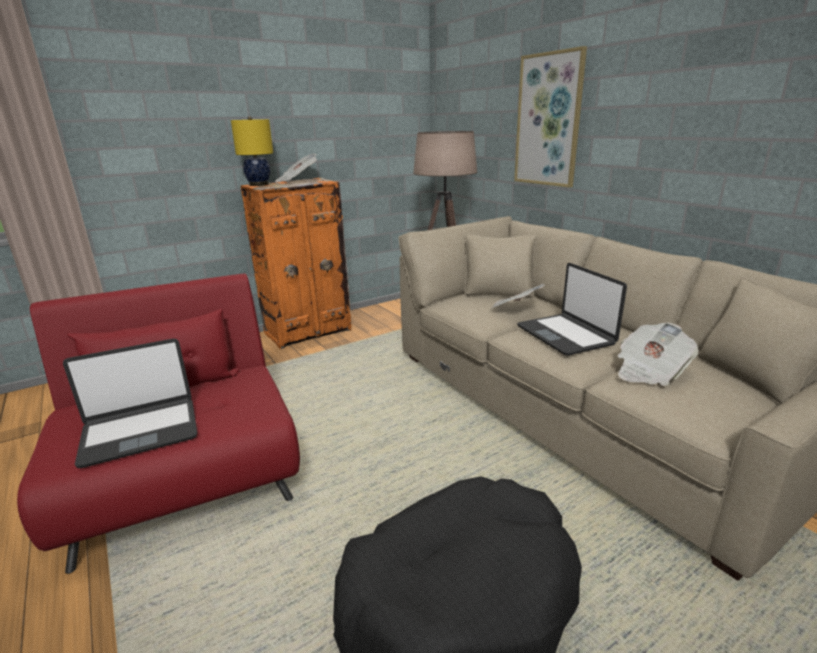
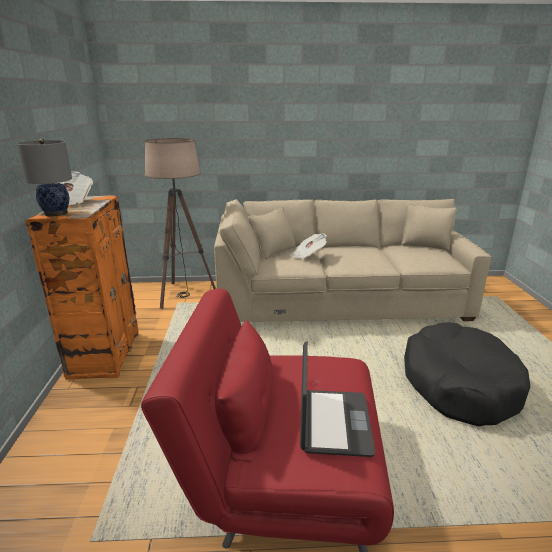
camera: 60 degrees left, 0 degrees up
(258, 184) = (56, 213): yellow table lamp -> grey table lamp
(548, 120) = (247, 129): picture -> none
(566, 335) = (353, 257): laptop -> none
(649, 371) = (408, 256): newspaper -> none

